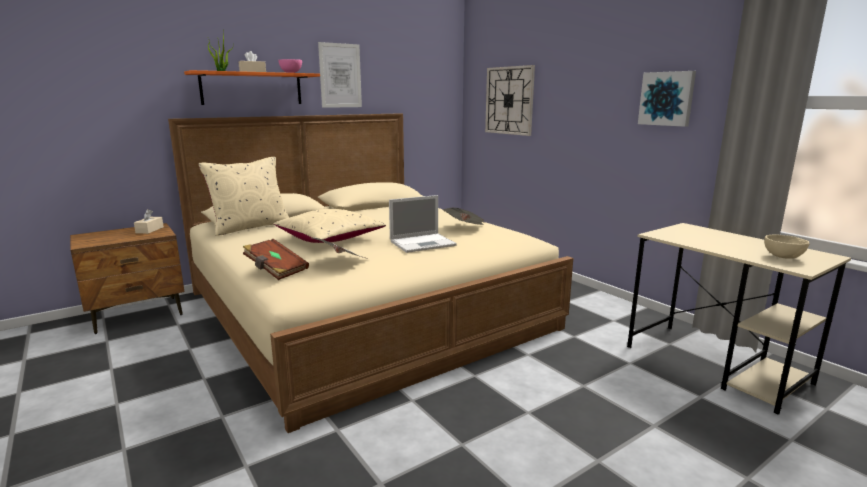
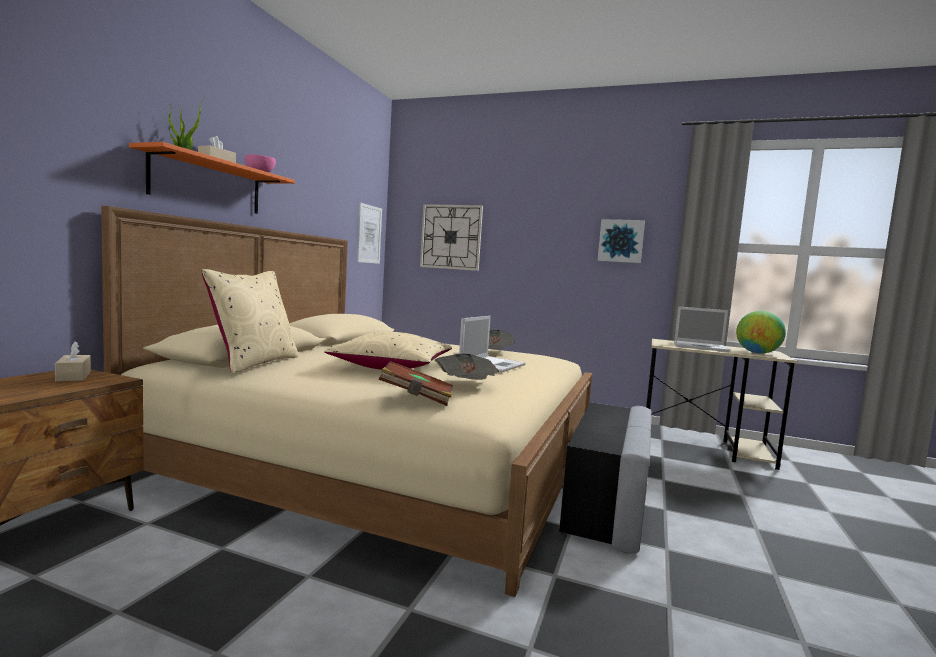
camera: 35 degrees left, 10 degrees down
(340, 75) = (295, 188): picture -> picture (369, 234)
(478, 391) = (607, 503): none -> grey ottoman
(713, 241) = (701, 347): none -> laptop
(783, 257) = (757, 353): beige bowl -> globe

